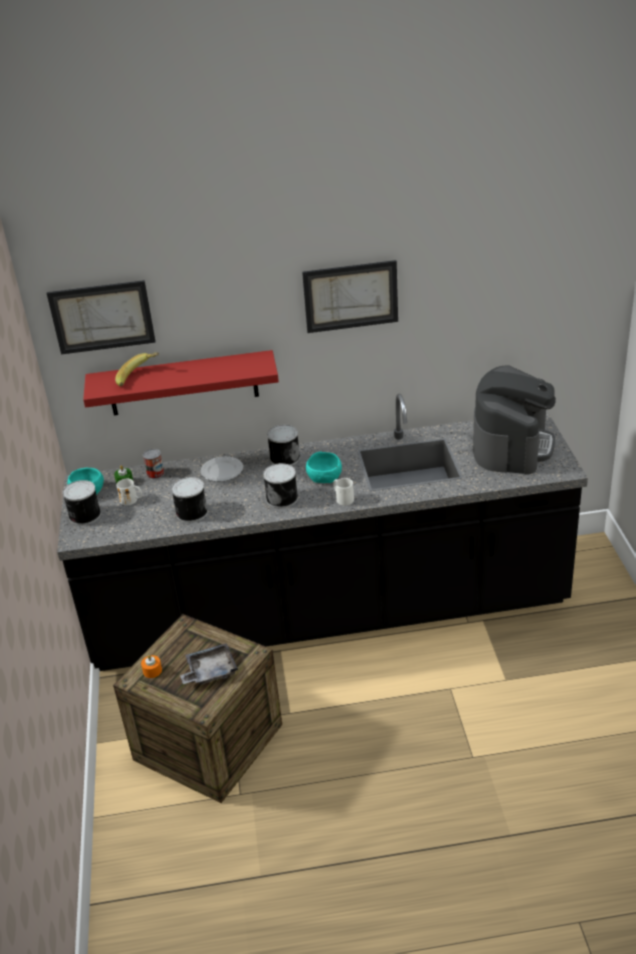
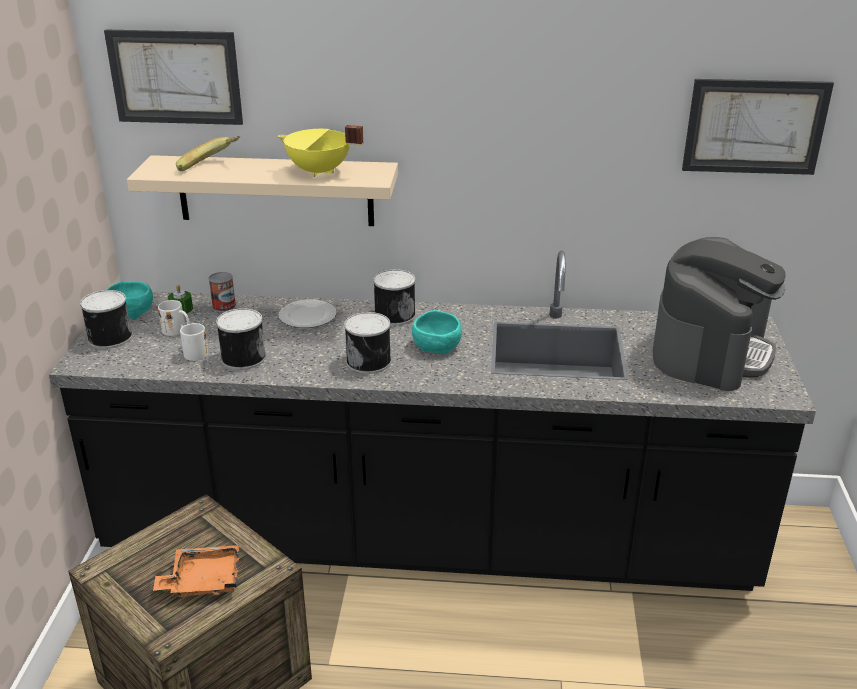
camera: 10 degrees right, 5 degrees down
(152, 671) = (128, 562): orange candle -> none
(183, 383) = (275, 191): red shelf -> beige shelf
(210, 671) = (203, 580): grey tray -> orange tray
(220, 369) = (319, 172): none -> yellow cooking pot
(342, 498) = (449, 376): white mug -> white mug (194, 352)
(350, 296) = (512, 100): picture -> picture (754, 126)

